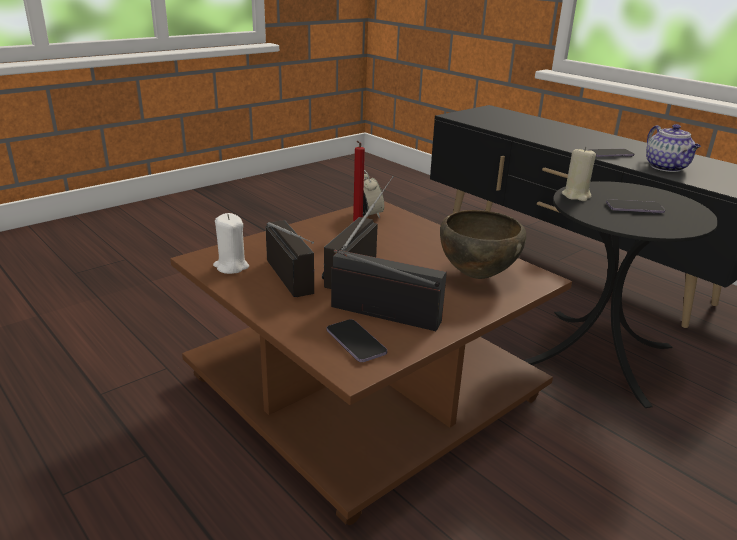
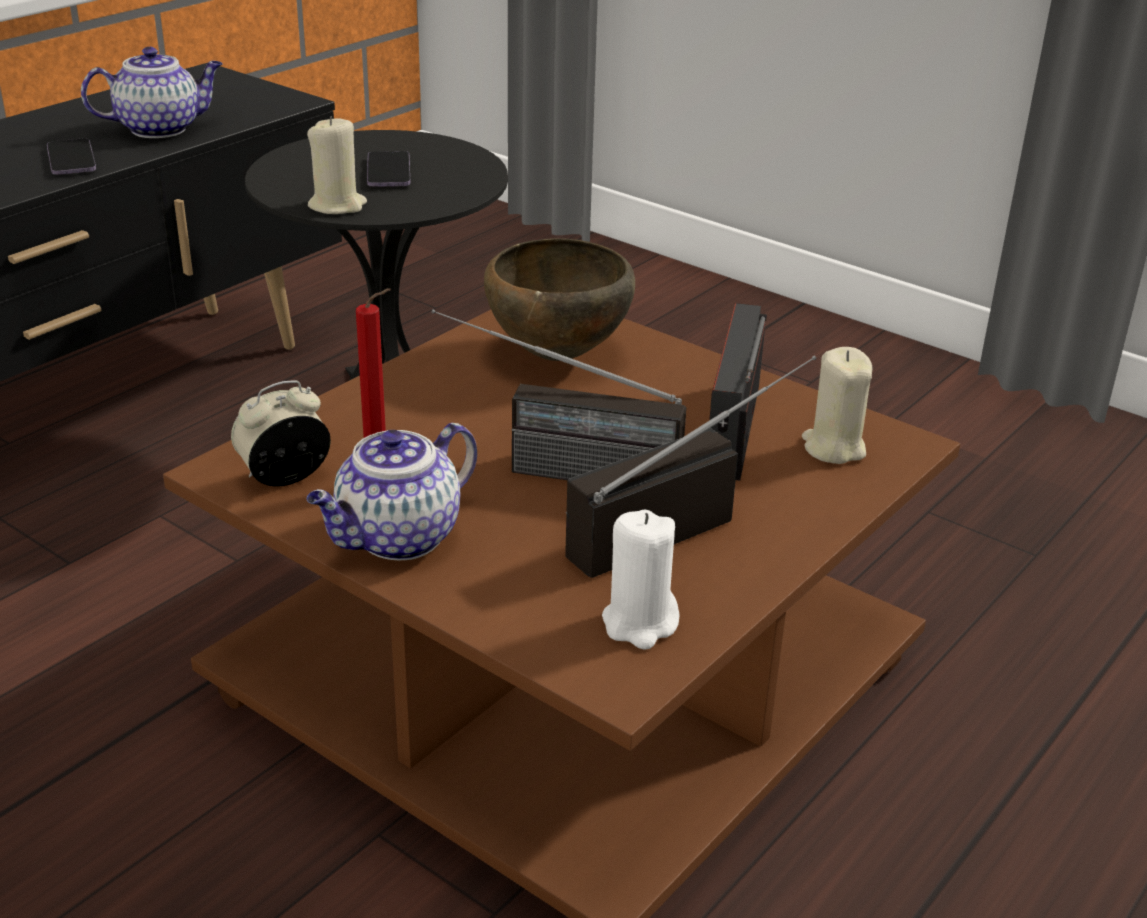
camera: 100 degrees left, 5 degrees up
(316, 230) = (397, 539): none -> teapot
(356, 342) = (833, 448): phone -> beige candle

